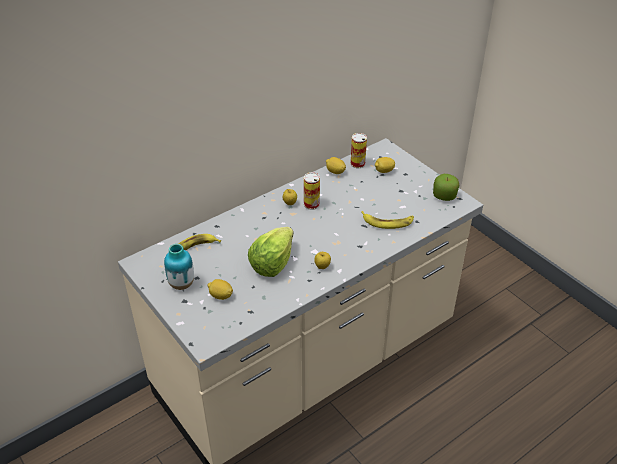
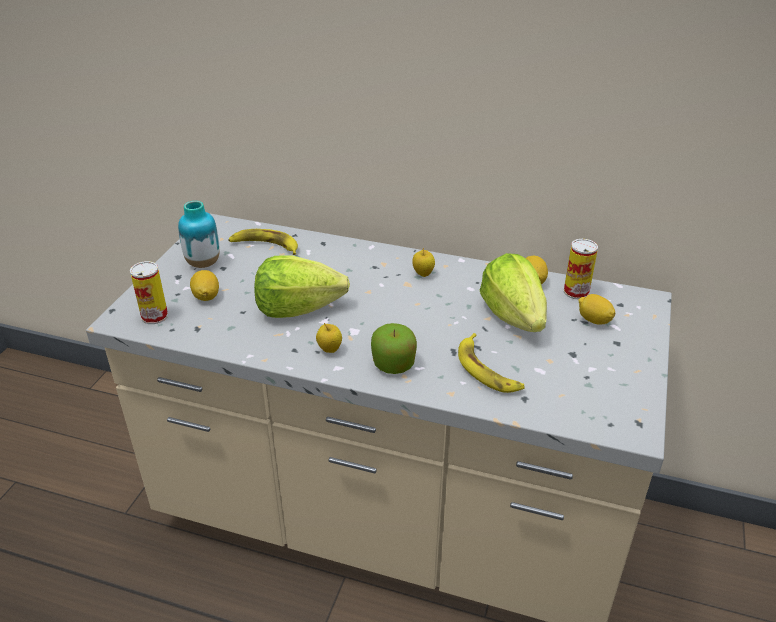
camera: 55 degrees right, 5 degrees down
(311, 204) = (442, 290): can -> can (154, 316)
(356, 193) = (513, 316): none -> lettuce
(444, 196) = (621, 403): apple -> apple (393, 364)

